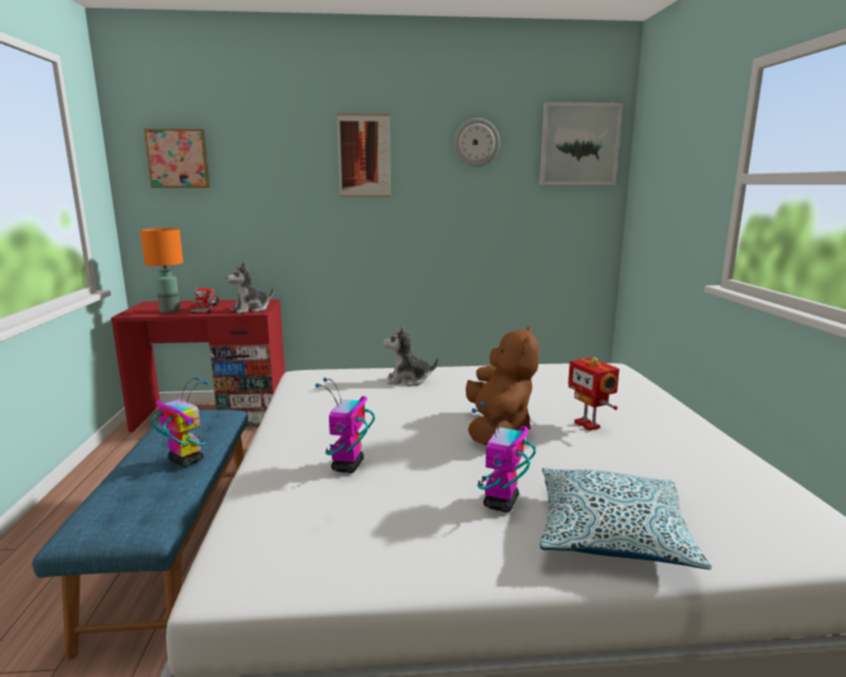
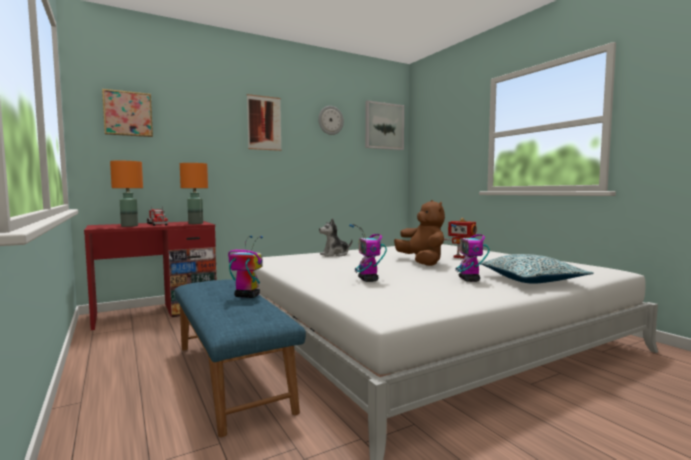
camera: 25 degrees left, 10 degrees down
(251, 309) = (196, 223): plush toy -> orange table lamp

